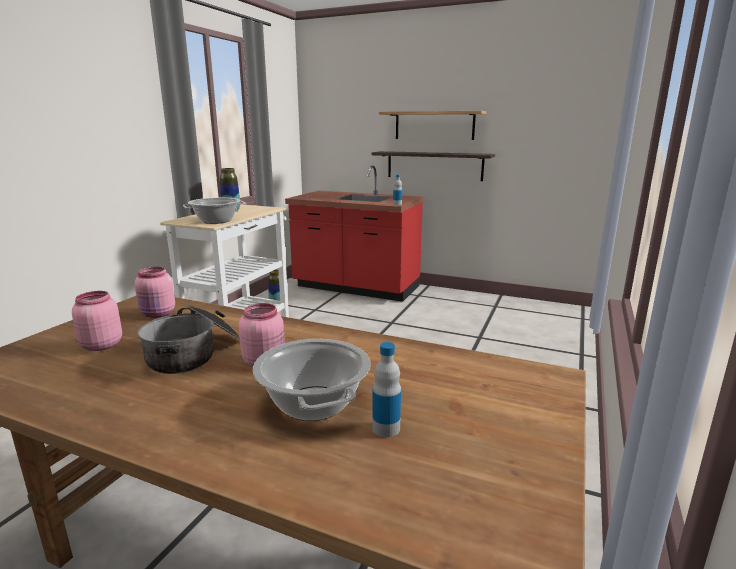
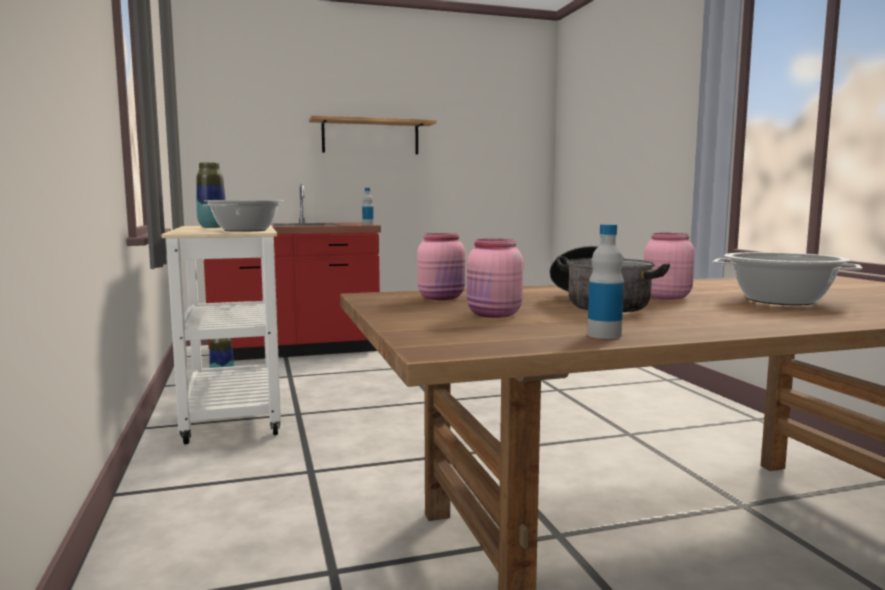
camera: 40 degrees left, 10 degrees down
(386, 428) = (851, 298): bottle -> bottle (604, 335)
(434, 165) = (373, 184): shelf -> none

